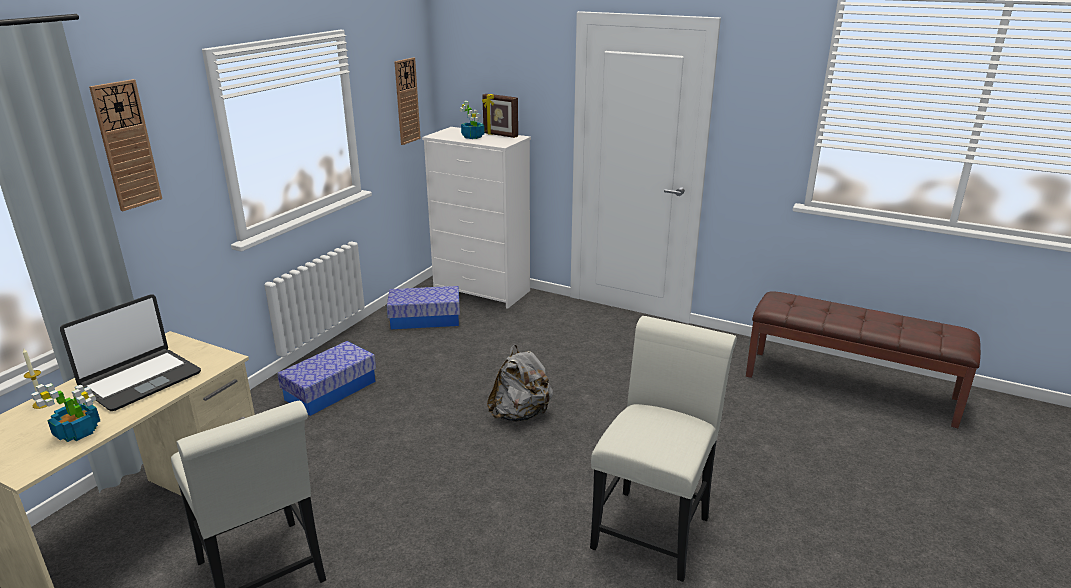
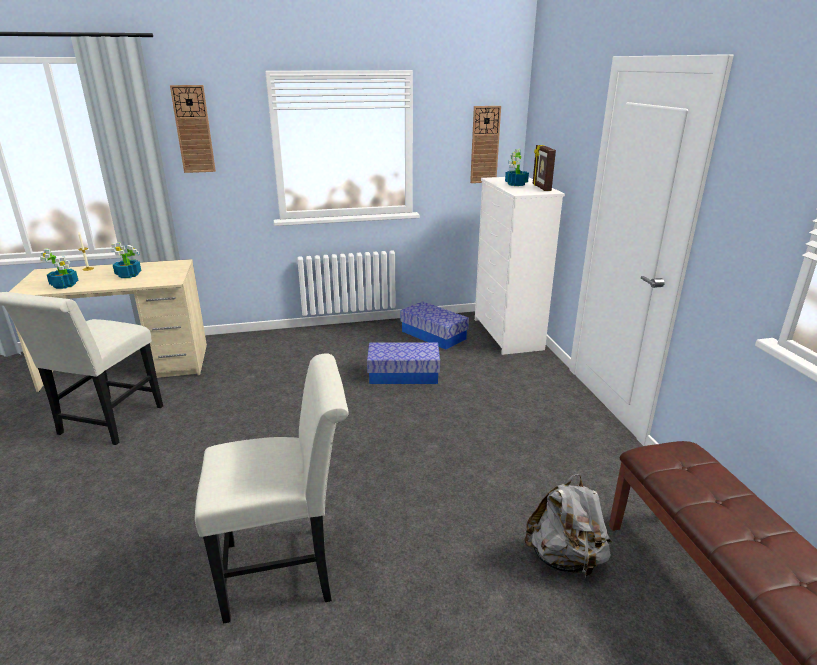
camera: 50 degrees right, 0 degrees up
(140, 380) = (129, 275): laptop -> potted plant
(330, 390) = (305, 349): storage box -> storage box (403, 374)
(520, 414) = (367, 428): grey backpack -> grey backpack (565, 558)

